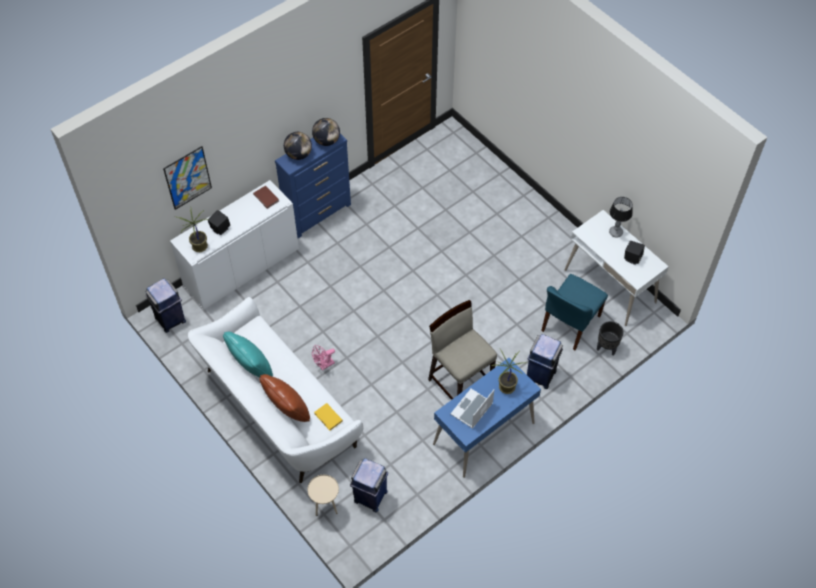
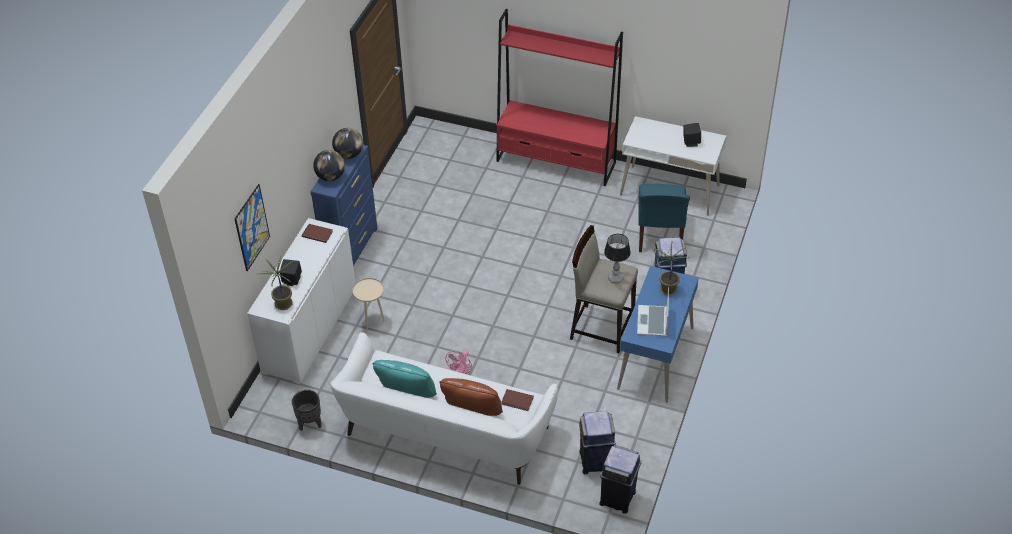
camera: 30 degrees left, 10 degrees down
(170, 320) = (271, 409): blue trash can -> blue trash can (618, 498)
(326, 508) = (561, 493): beige side table -> beige side table (372, 322)
(328, 418) = (517, 401): yellow book -> brown book
(534, 213) = (556, 162): none -> red bookcase
(606, 348) = (706, 240): black planter -> black planter (309, 424)
(616, 232) = (661, 129): table lamp -> table lamp (616, 278)

